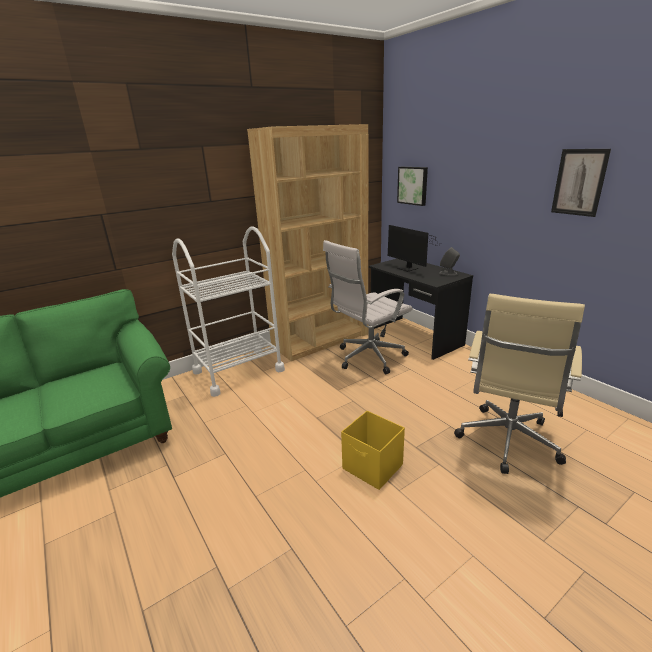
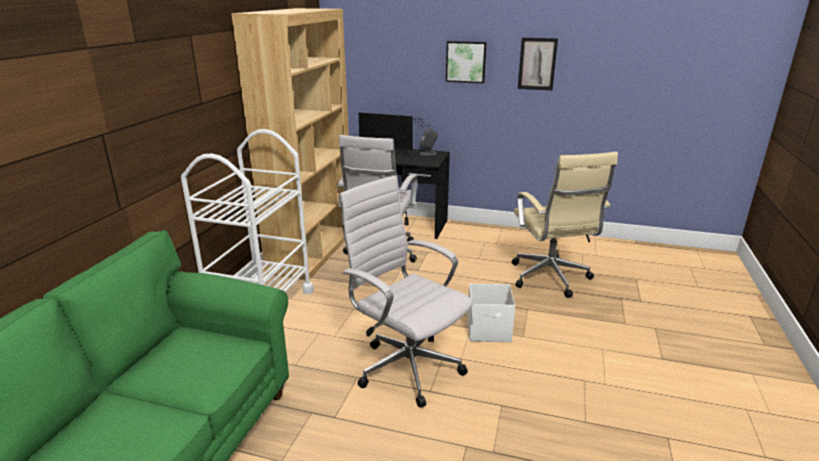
camera: 40 degrees left, 0 degrees up
(266, 463) = (406, 366): none -> white office chair
(373, 467) = (489, 331): yellow storage box -> white storage box
(413, 185) = (368, 69): picture -> picture (466, 62)

